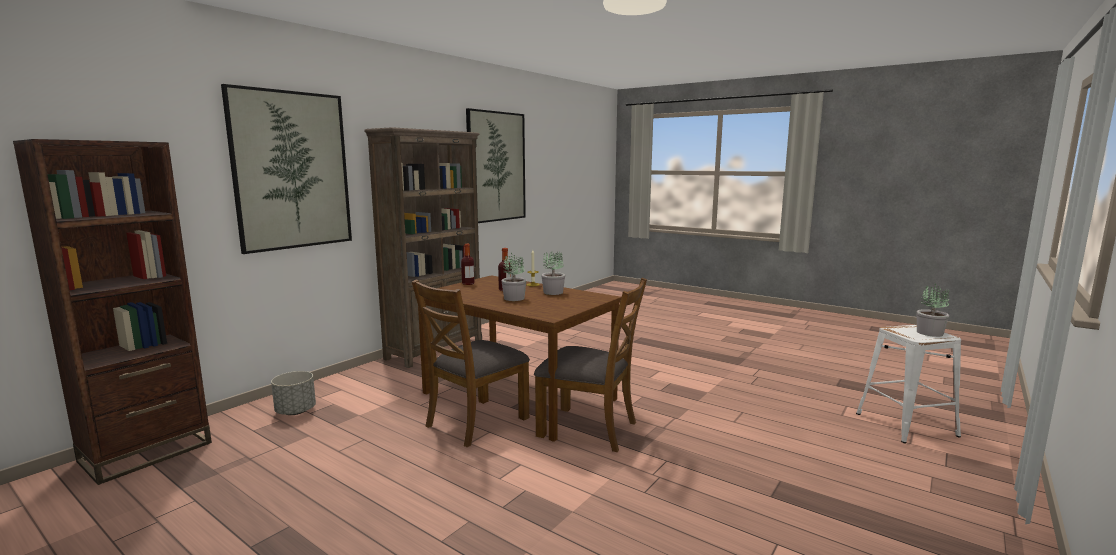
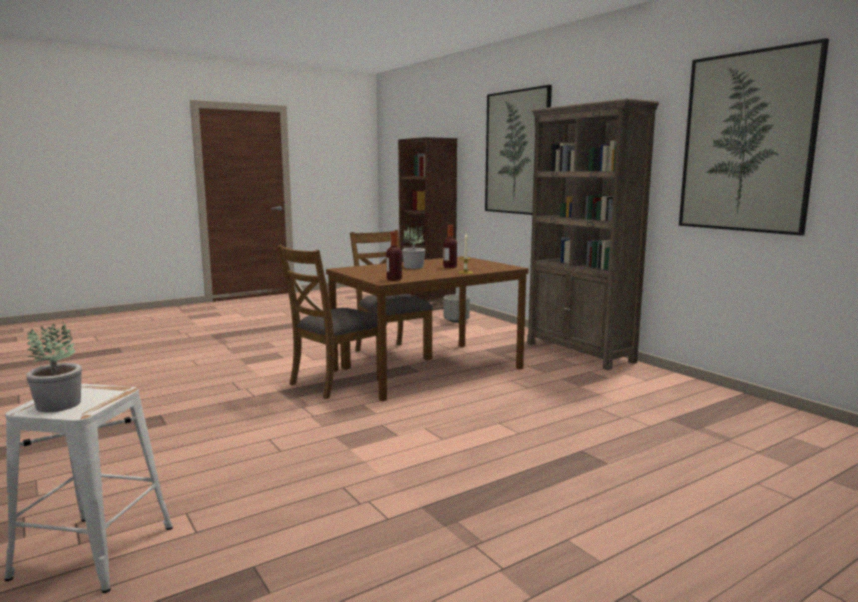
camera: 110 degrees right, 0 degrees up
(468, 283) = (488, 263): bottle -> bottle (394, 279)
(553, 292) = (422, 274): potted plant -> none

